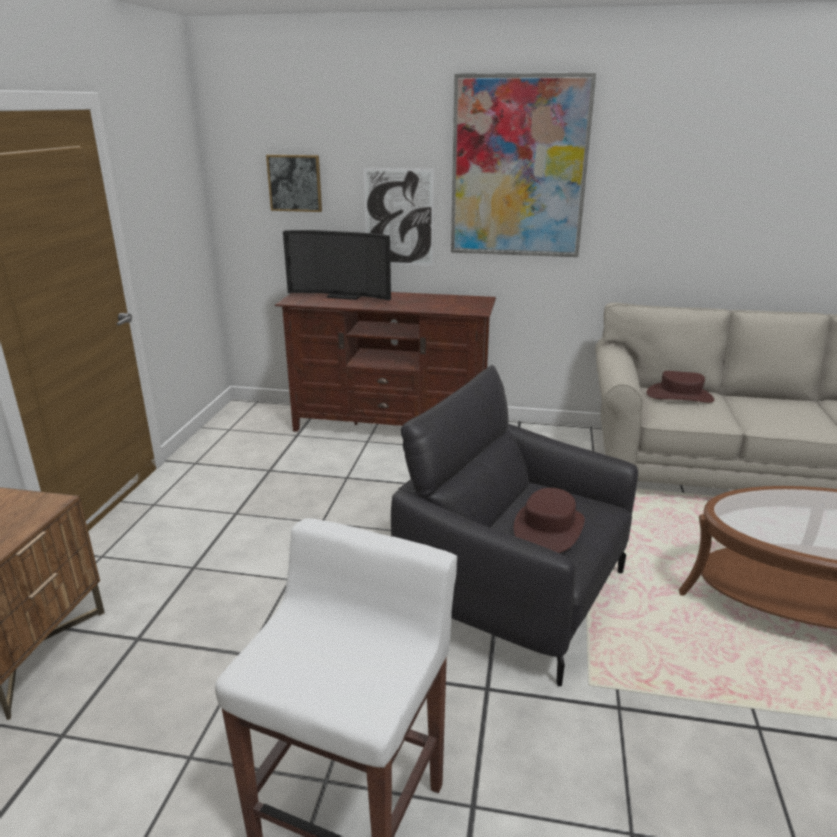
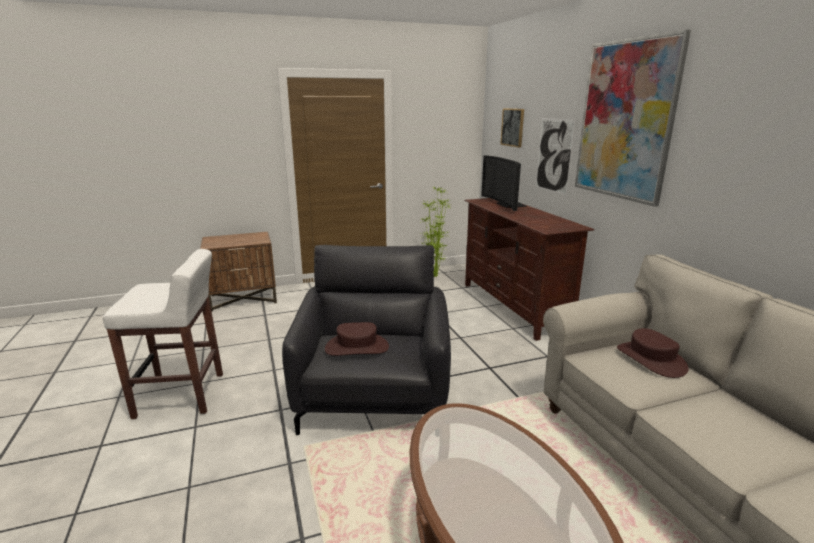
camera: 60 degrees right, 5 degrees down
(233, 439) = (435, 276): none -> potted plant

